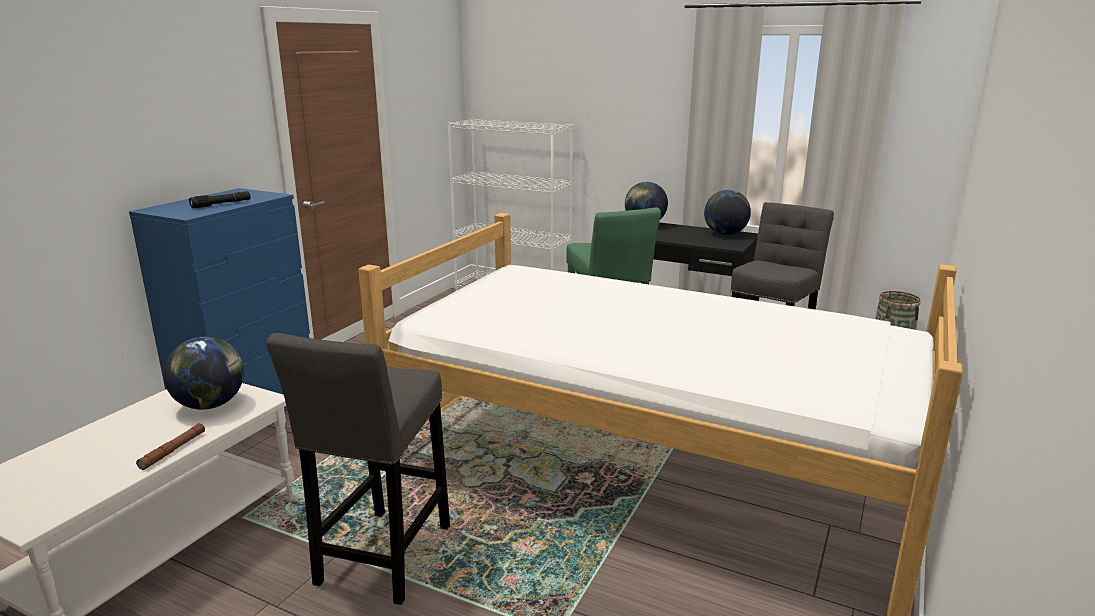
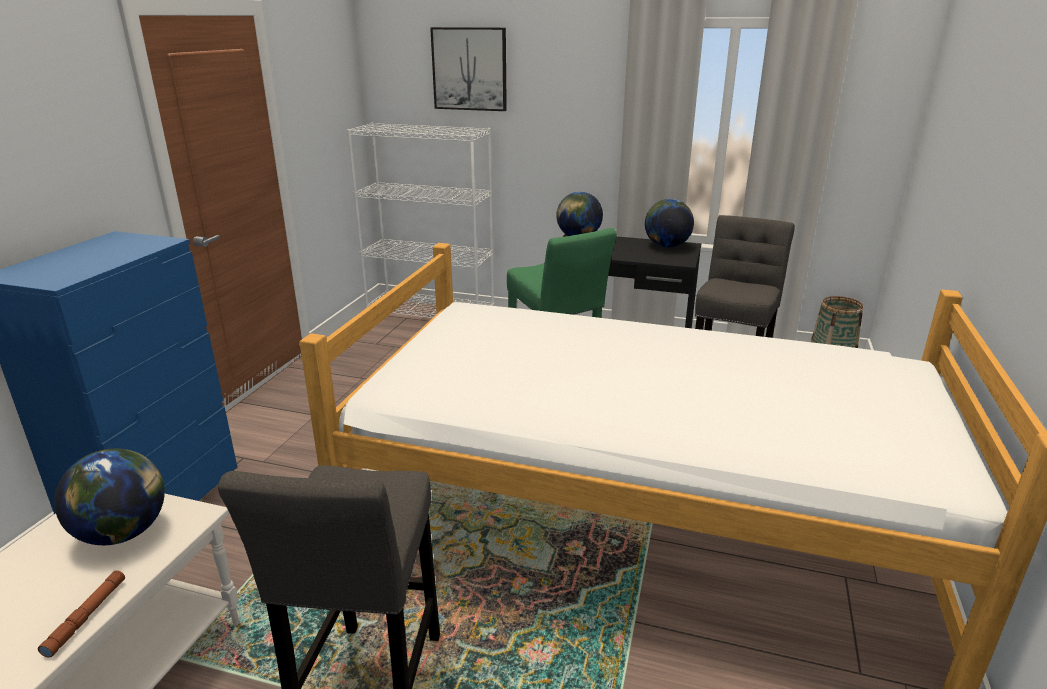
camera: 10 degrees left, 5 degrees up
(221, 204) = (98, 260): black flashlight -> none
(557, 72) = (469, 69): none -> picture

